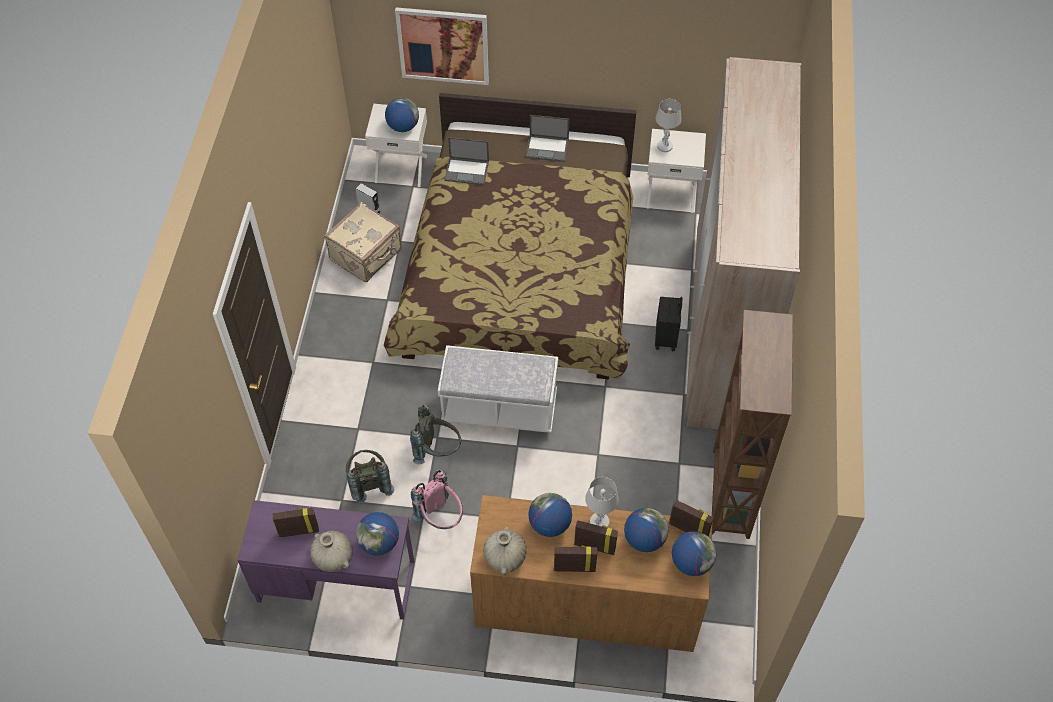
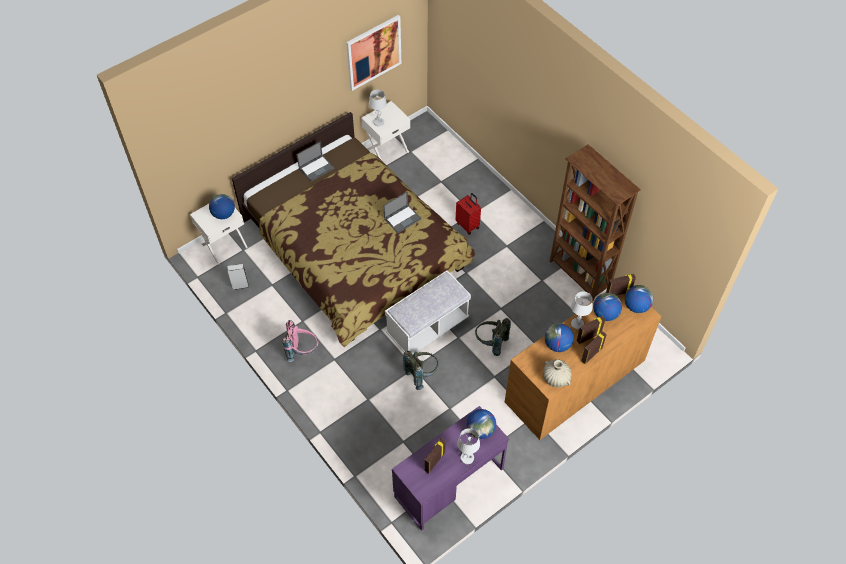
camera: 45 degrees left, 0 degrees up
(333, 557) = (467, 458): beige vase -> white table lamp
(367, 255) = (262, 307): beige suitcase -> none
(369, 483) = (406, 420): grey backpack -> grey backpack (490, 343)
(441, 518) = (463, 405): pink backpack -> pink backpack (302, 351)
(443, 45) = (226, 144): picture -> picture (373, 52)
(467, 171) = (288, 211): laptop -> laptop (402, 218)
(666, 338) = (468, 225): black suitcase -> red suitcase
(722, 329) = (488, 199): beige wardrobe -> none

